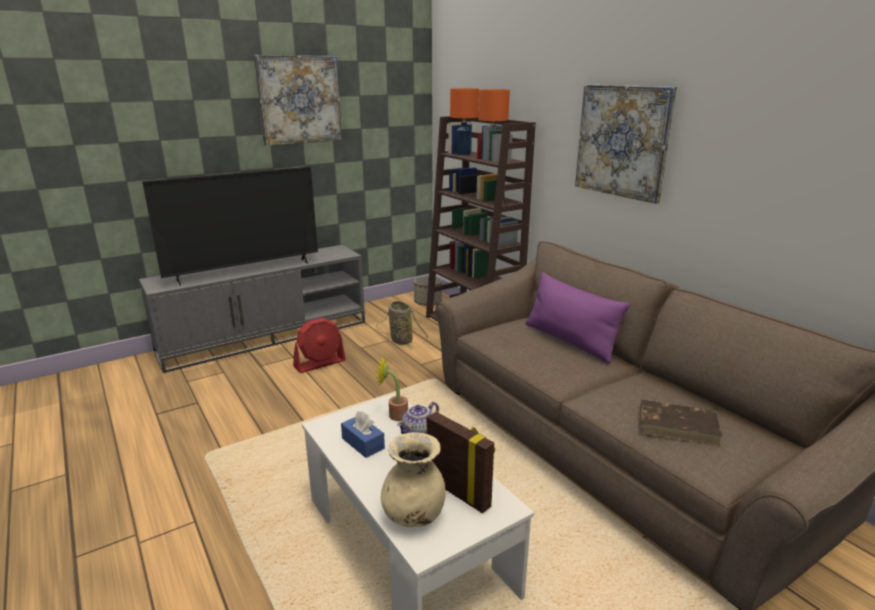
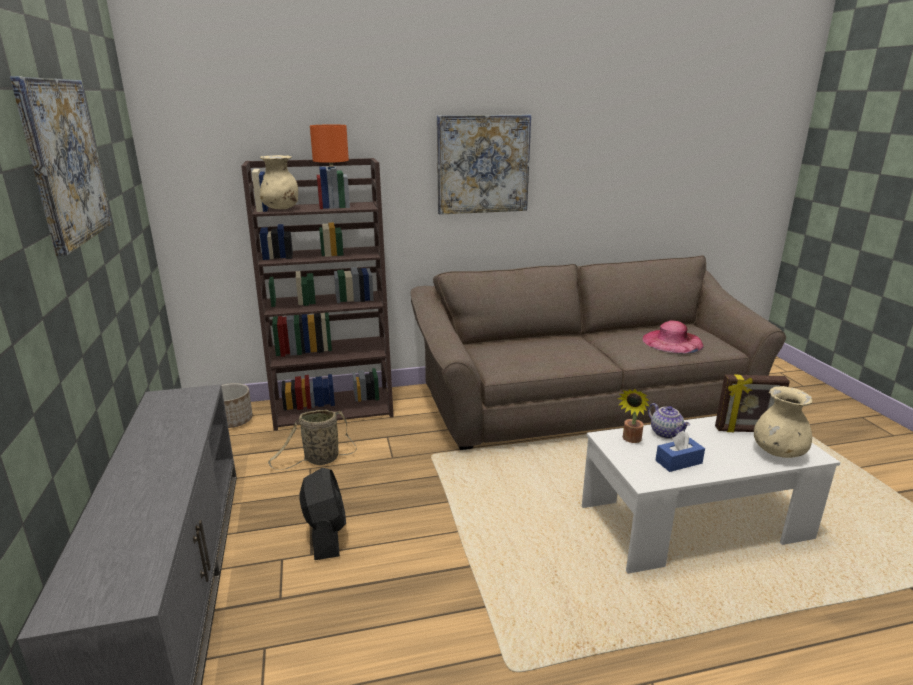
camera: 70 degrees left, 0 degrees up
(245, 271) = (166, 485): television -> none
(320, 363) = (326, 534): red fan -> black fan
(459, 492) = (746, 430): picture frame -> picture frame turned 150 degrees counterclockwise
(463, 154) = (280, 209): orange table lamp -> beige vase
(569, 341) = (532, 341): purple pillow -> none
(679, 425) = (672, 341): brown book -> pink hat

